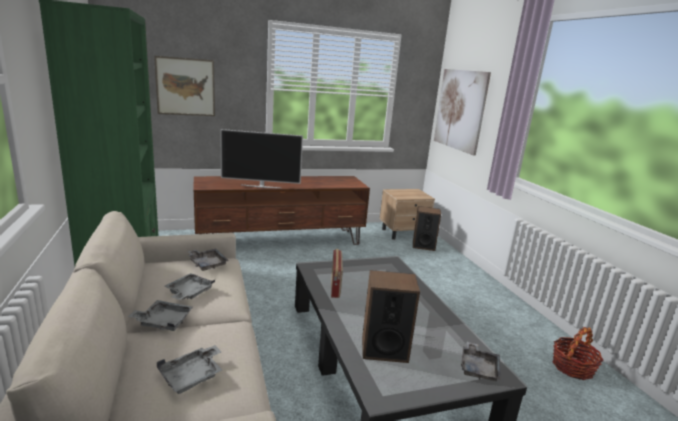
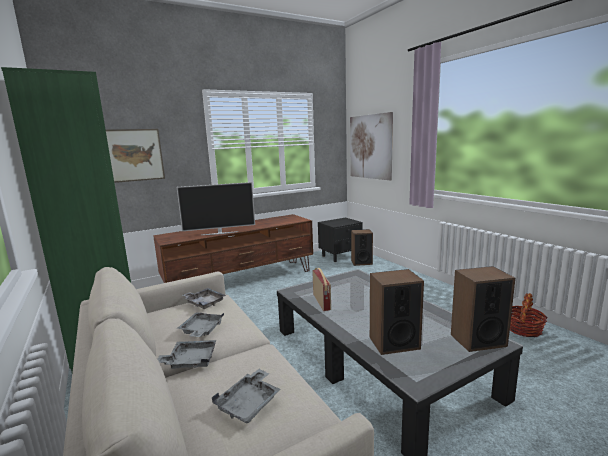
camera: 10 degrees left, 5 degrees down
(403, 233) = (340, 256): beige nightstand -> black nightstand
(478, 368) = (477, 340): grey tray -> speaker

